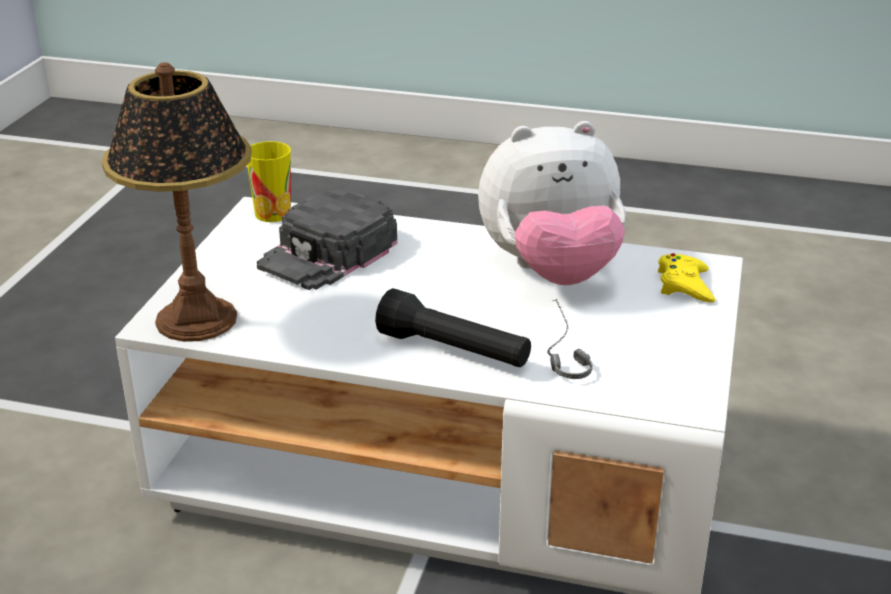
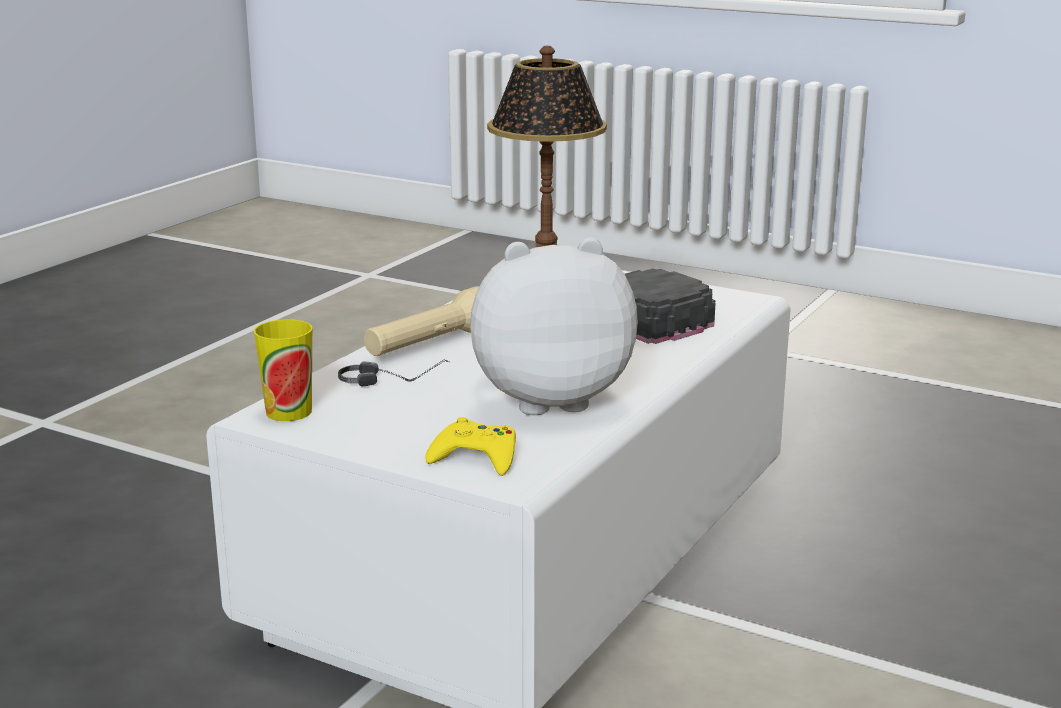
camera: 105 degrees right, 10 degrees down
(273, 214) = (736, 304): cup -> cup (288, 412)
(454, 351) = (430, 345): black flashlight -> beige flashlight
(551, 272) = (548, 399): plush toy -> plush toy turned 75 degrees clockwise

